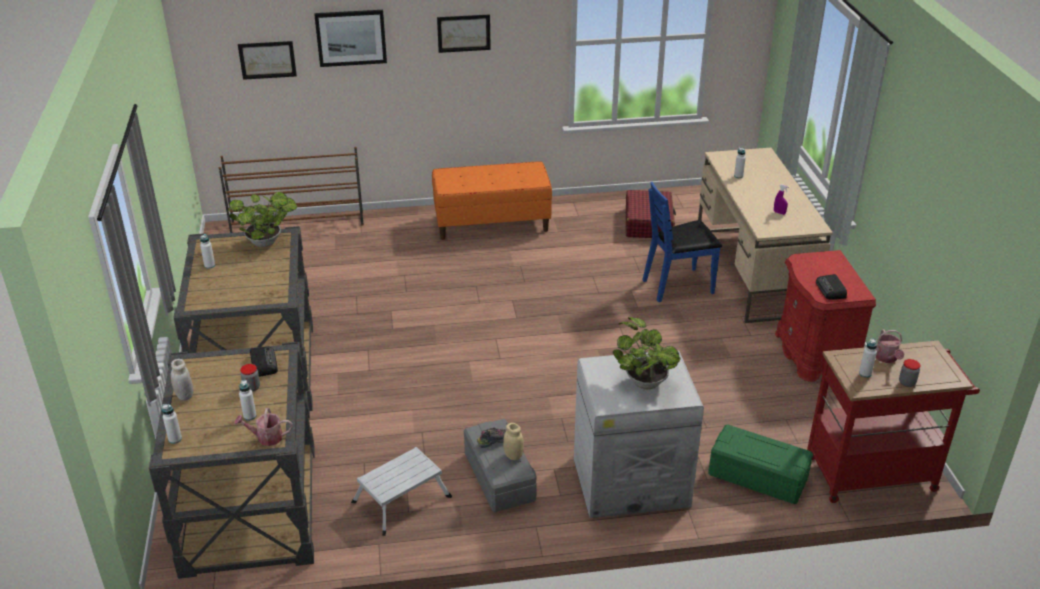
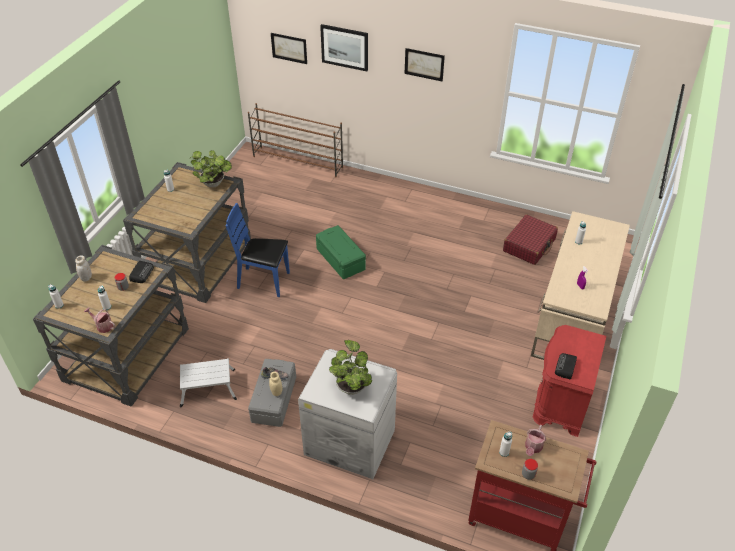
camera: 30 degrees right, 10 degrees up
(492, 223) = (419, 205): orange bench -> none
(678, 286) = (507, 306): blue chair -> blue chair (264, 281)
(758, 476) = (437, 479): green storage box -> green storage box (341, 259)

